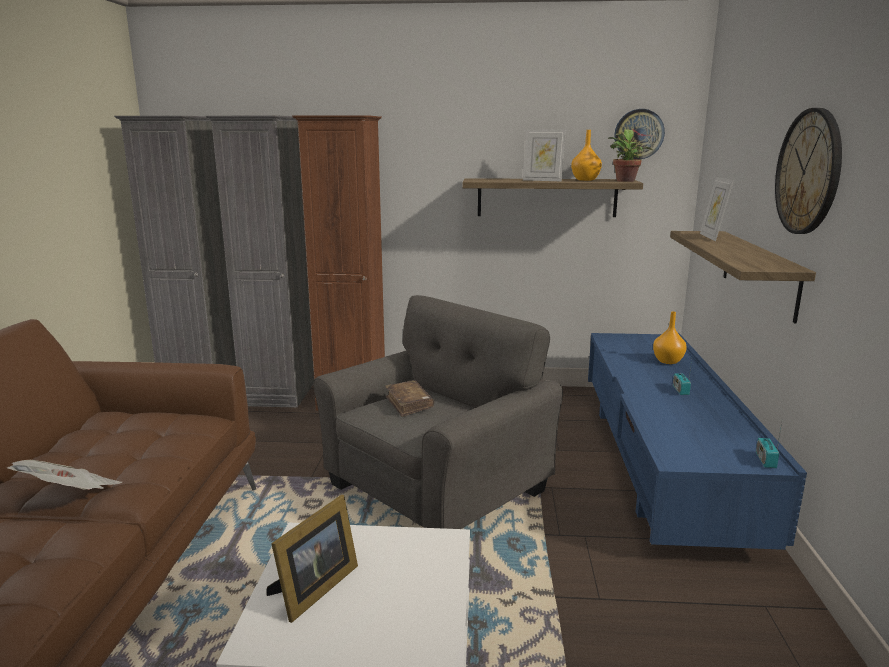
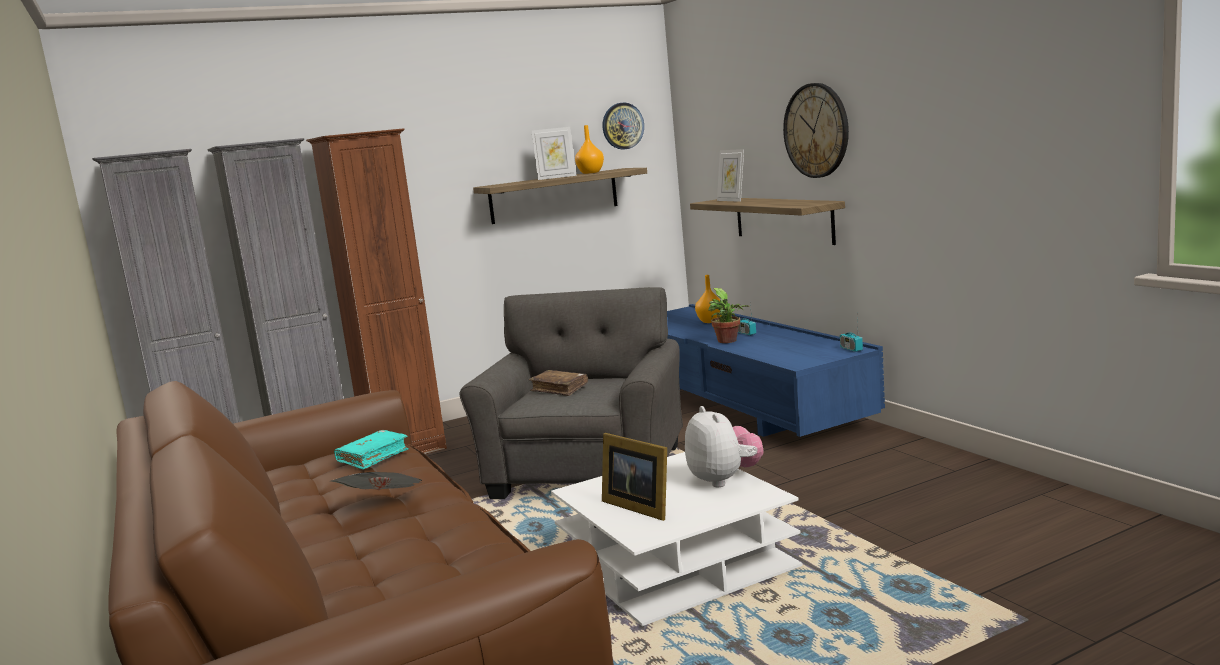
camera: 30 degrees left, 5 degrees down
(166, 430) = (373, 457): none -> turquoise book
(313, 590) = (638, 506): picture frame -> picture frame turned 135 degrees clockwise
(431, 596) = (724, 480): none -> plush toy
(625, 181) = (628, 168): potted plant -> potted plant (728, 341)

